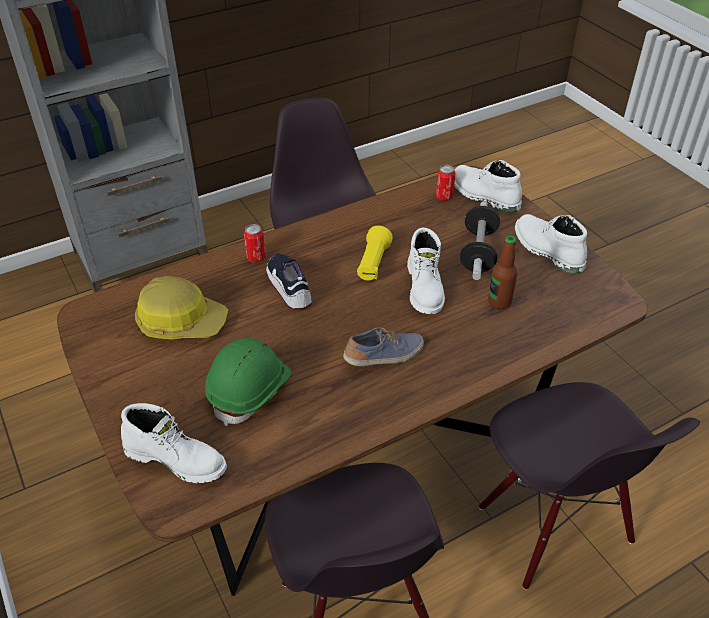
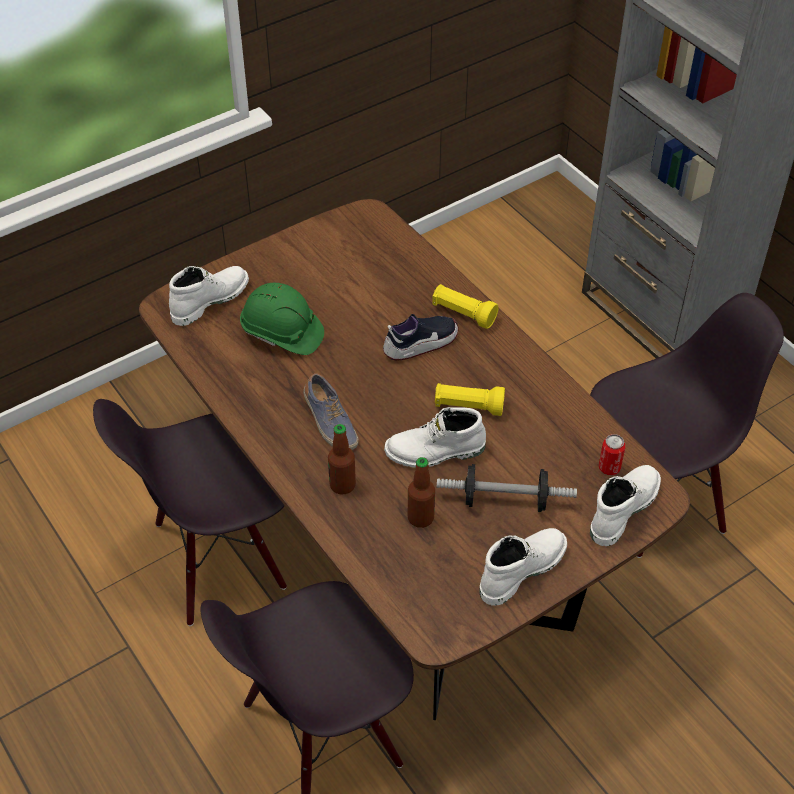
camera: 85 degrees right, 5 degrees up
(177, 458) = (209, 300): white boot -> white boot turned 150 degrees counterclockwise
(181, 321) = (364, 276): hard hat -> none
(256, 258) = (463, 314): can -> yellow flashlight
(463, 351) = (342, 485): none -> bottle

